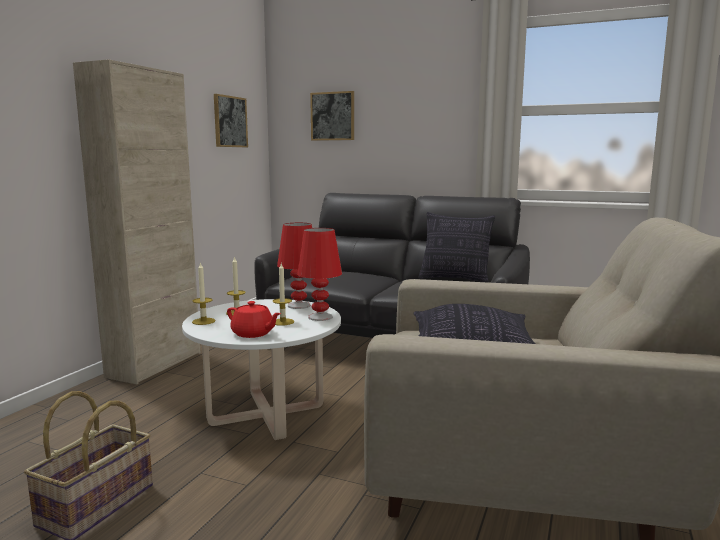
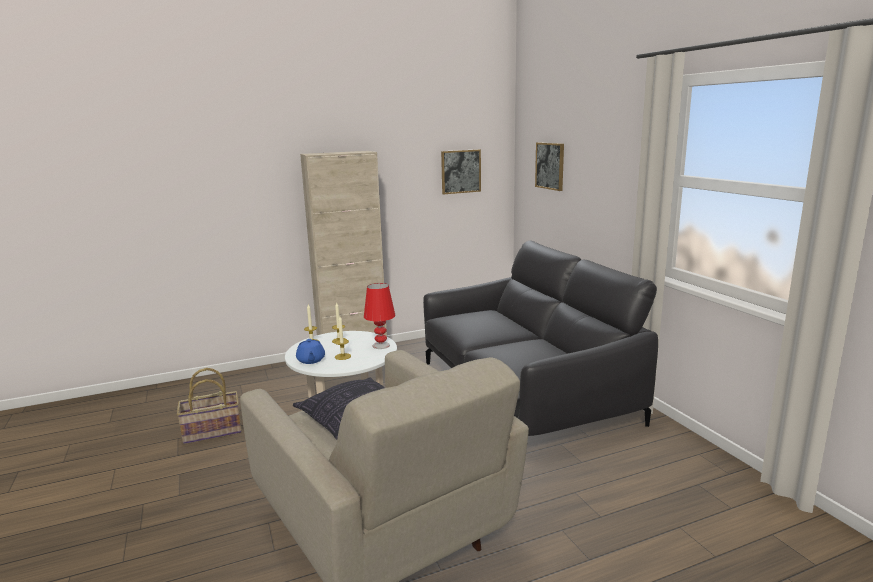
camera: 45 degrees right, 5 degrees up
(253, 334) = (311, 360): red teapot -> blue teapot
(320, 317) = (368, 360): red table lamp -> none
(455, 279) = (564, 352): pillow -> none

